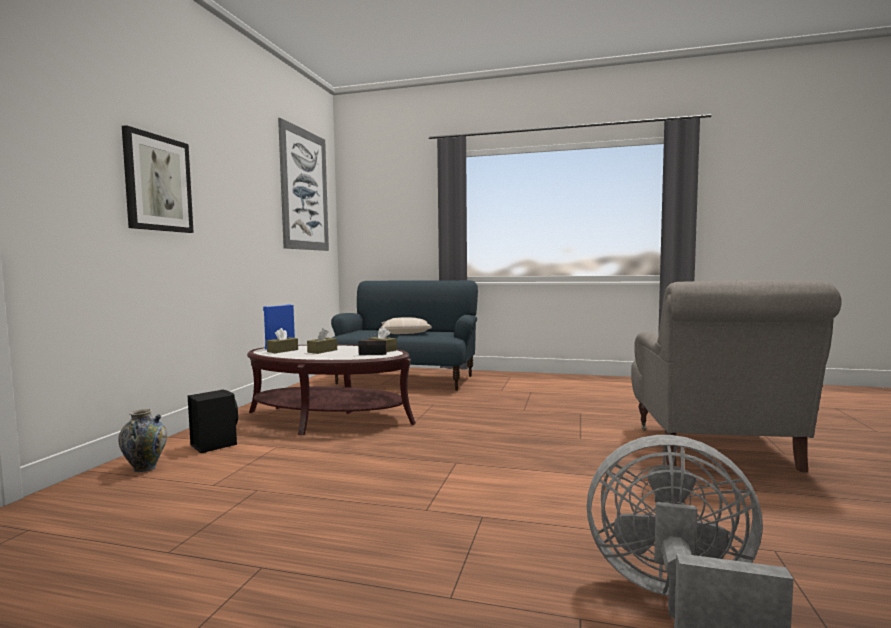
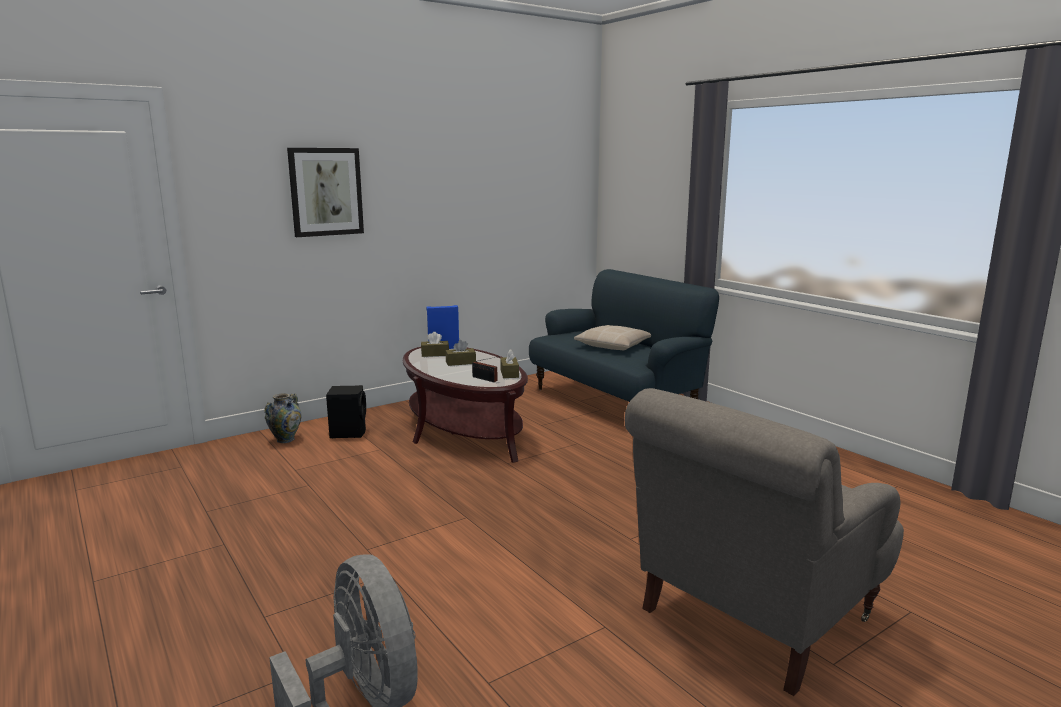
camera: 40 degrees right, 10 degrees up
(304, 190) = (536, 160): picture -> none

